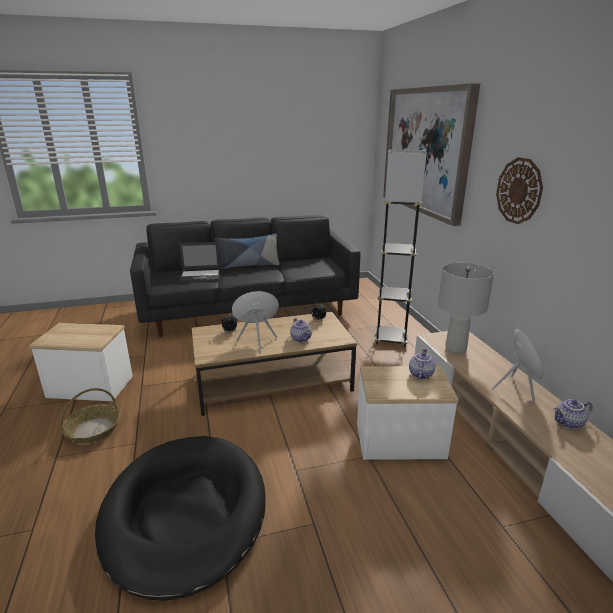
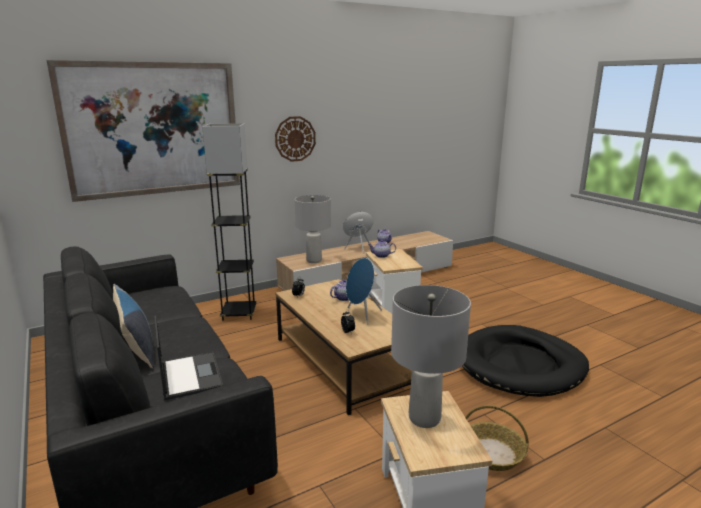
camera: 105 degrees left, 5 degrees down
(88, 333) = (424, 418): none -> grey table lamp

